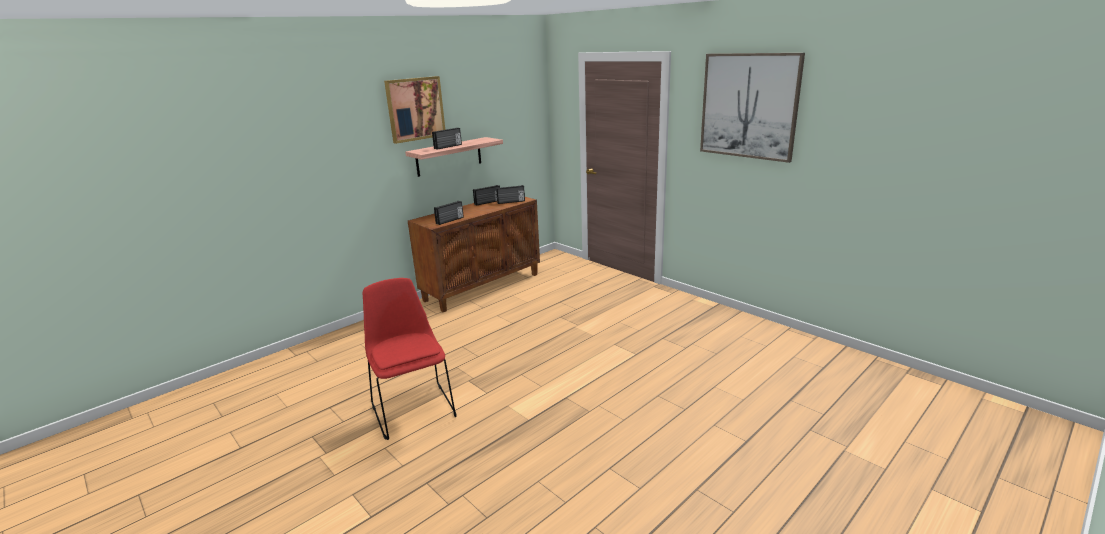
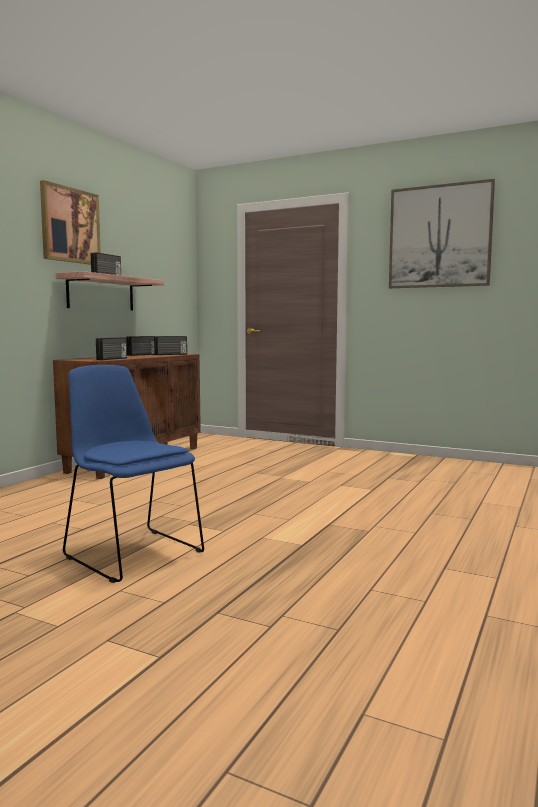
camera: 20 degrees left, 15 degrees down
(413, 408) = (131, 553): red chair -> blue chair

